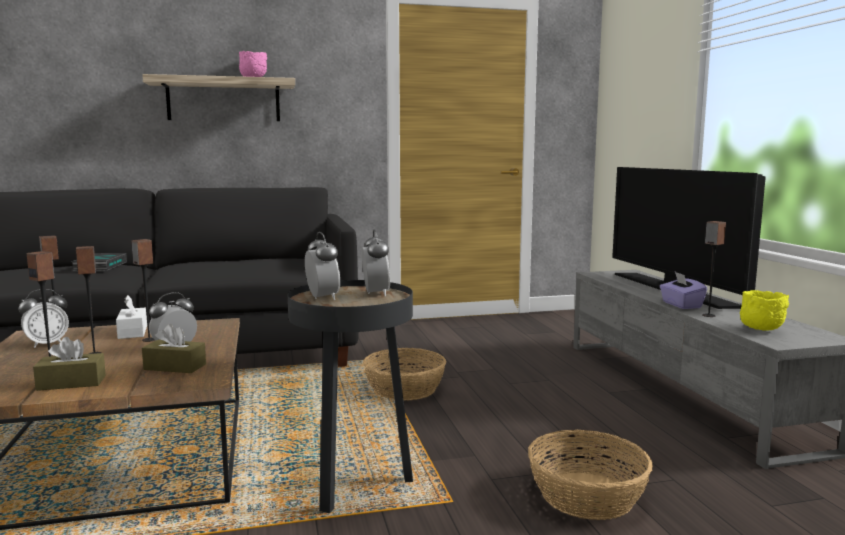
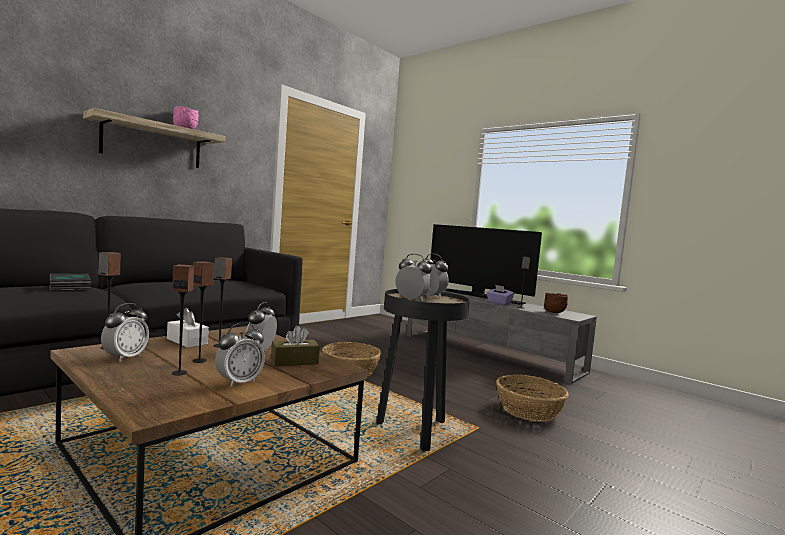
camera: 35 degrees left, 5 degrees down
(71, 383) = (239, 382): brown tissue box -> alarm clock
(760, 330) = (554, 313): yellow bowl -> brown bowl

